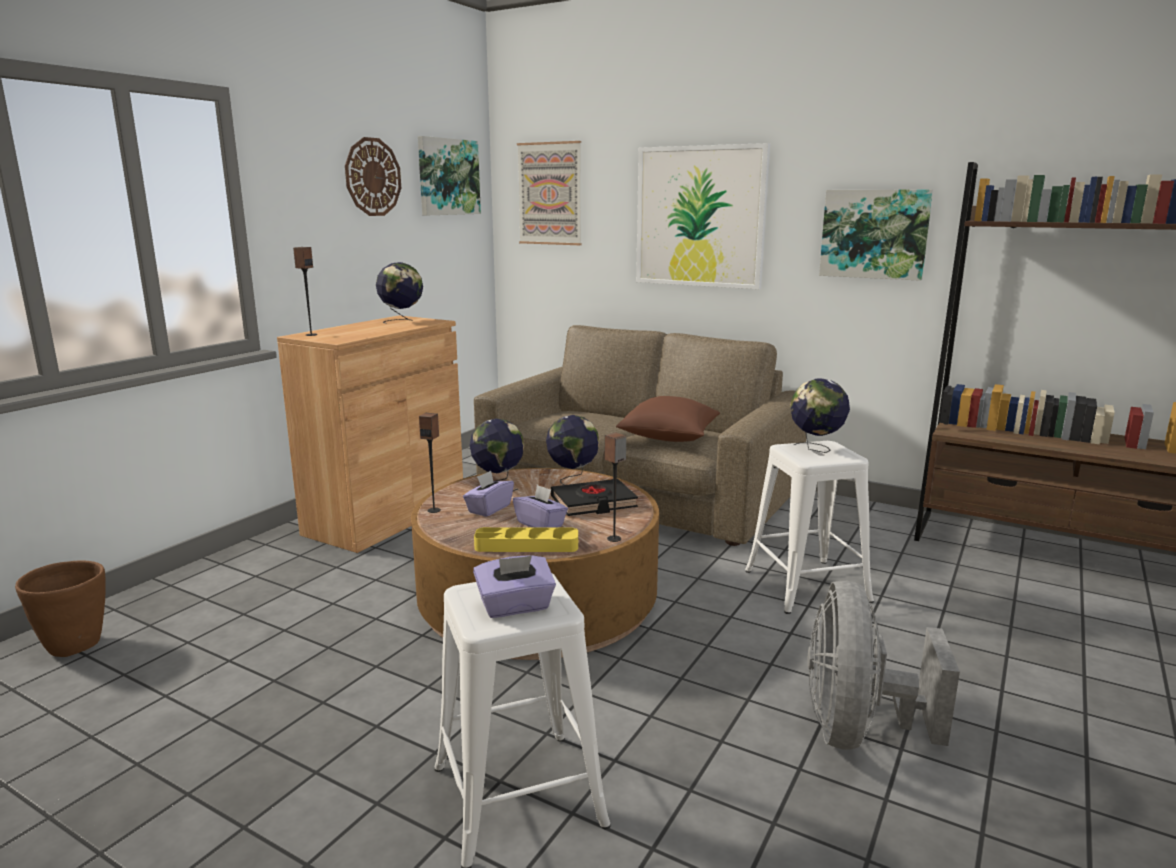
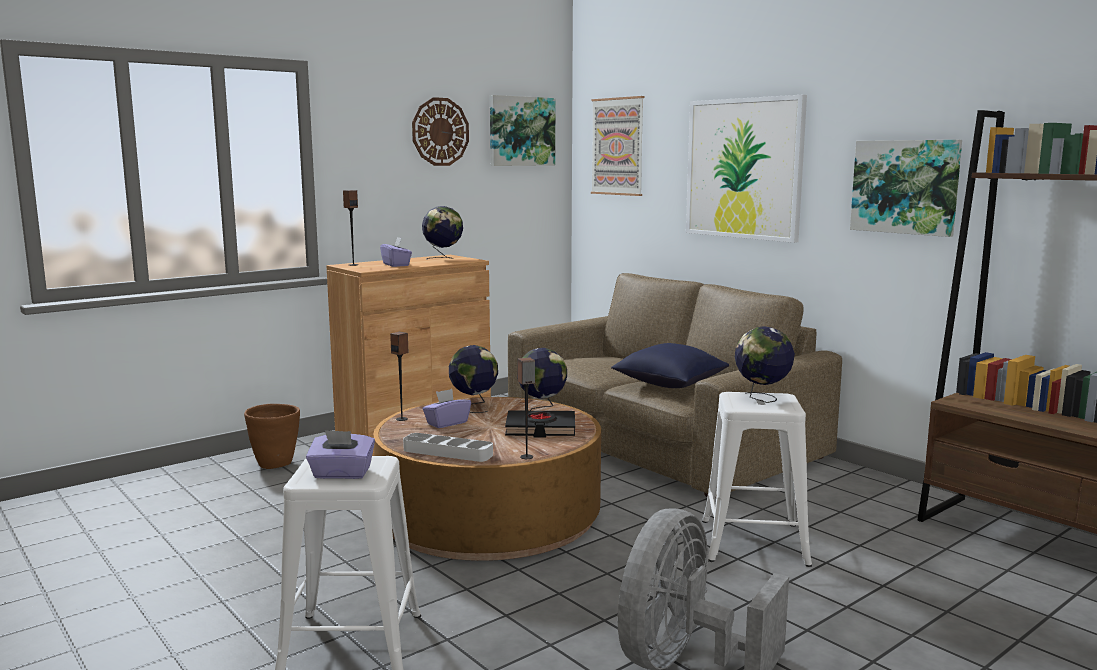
camera: 20 degrees right, 5 degrees down
(76, 646) = (128, 493): brown planter -> brown planter (276, 464)
(526, 545) = (447, 452): yellow tray -> grey tray
(541, 524) = (477, 439): purple tissue box -> purple tissue box (396, 265)
(668, 437) = (669, 384): brown pillow -> blue pillow

